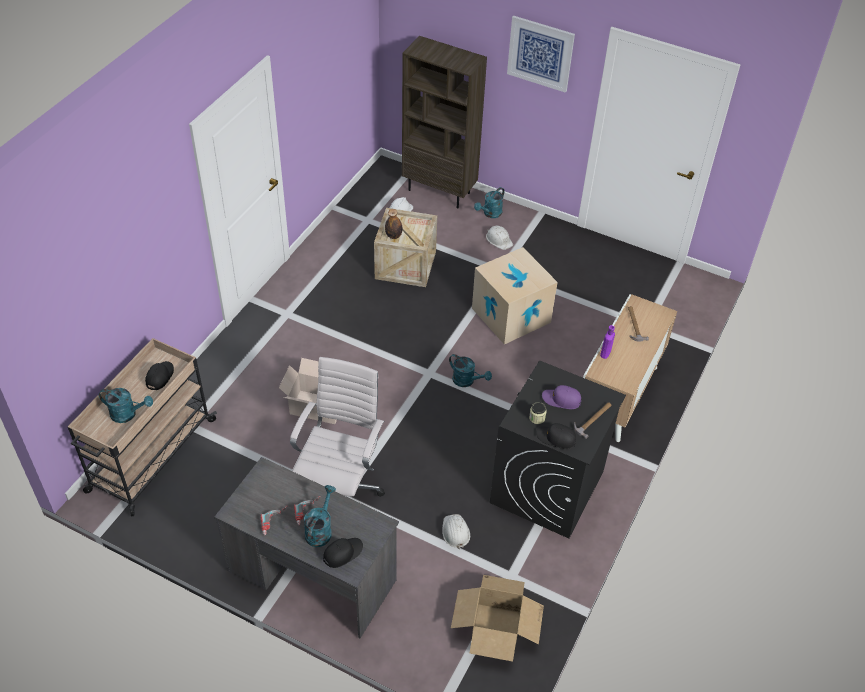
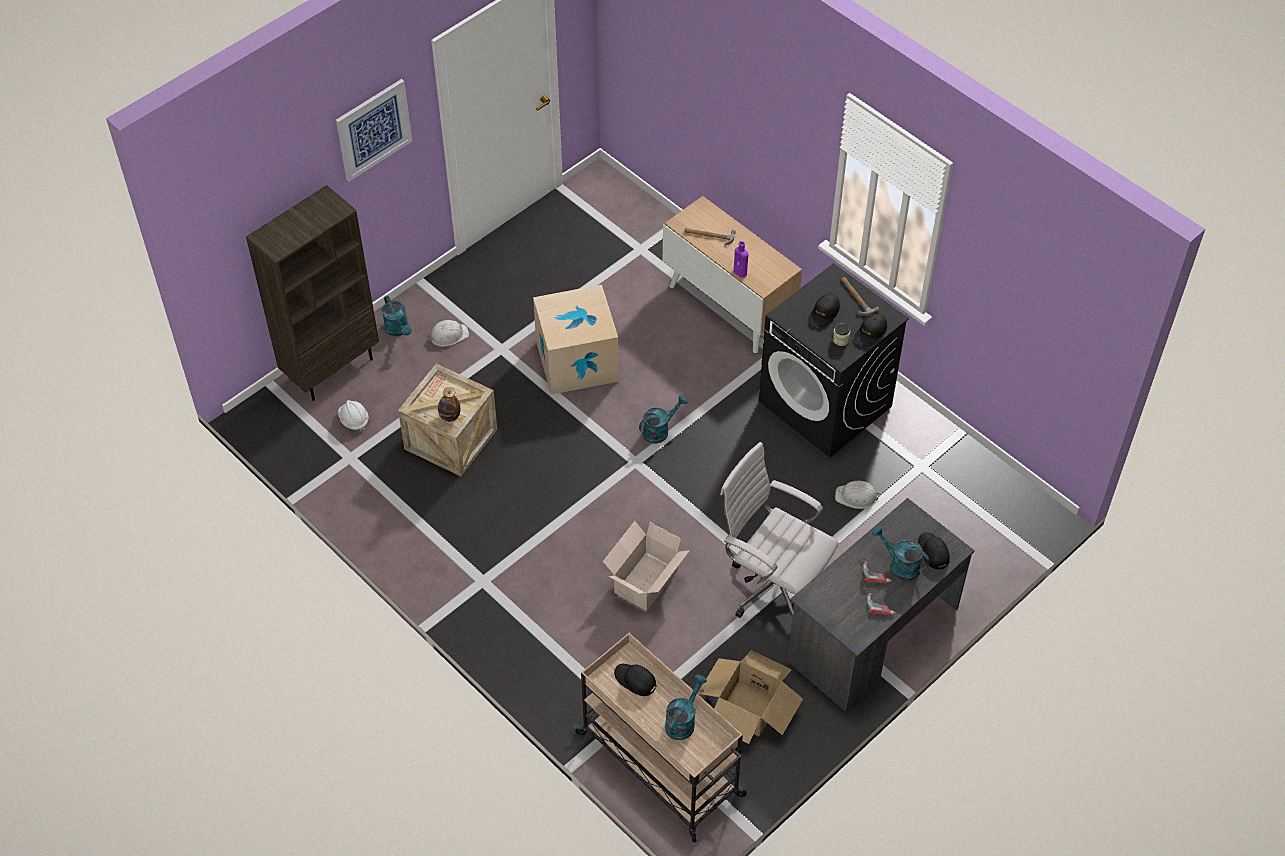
camera: 70 degrees left, 5 degrees up
(496, 626) = (973, 494): cardboard box -> cardboard box (748, 707)
(561, 400) = (824, 313): purple cap -> black cap

